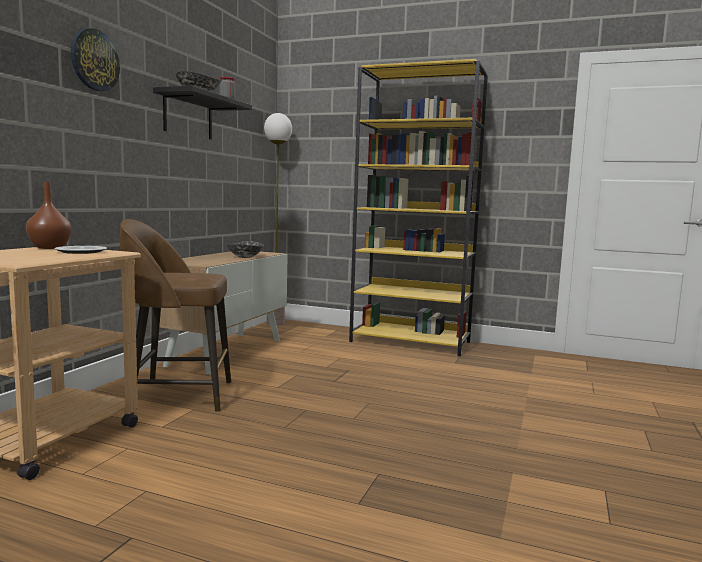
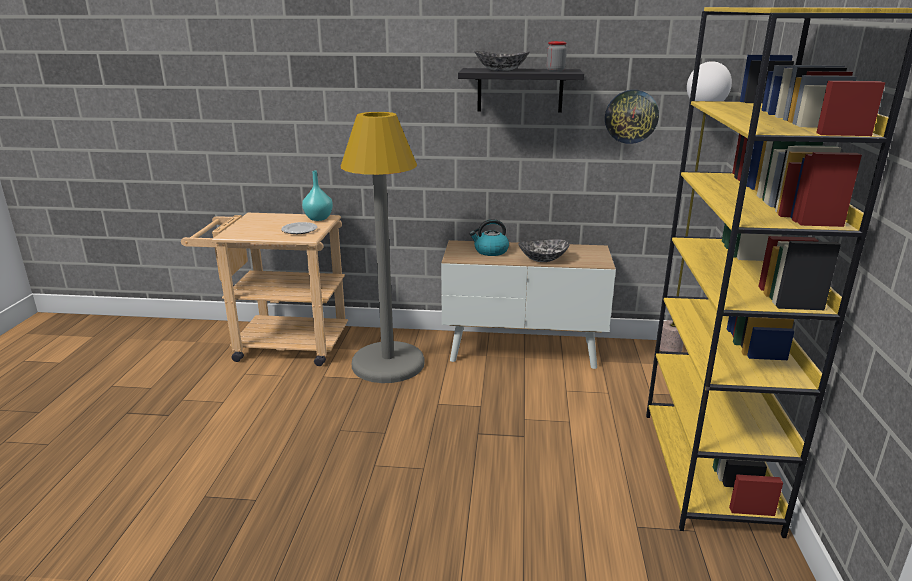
camera: 75 degrees right, 15 degrees up
(50, 247) = (319, 218): brown vase -> turquoise vase
(94, 60) = (387, 58): wall clock -> wall clock (631, 116)
(179, 396) = (388, 363): brown stool -> grey floor lamp
(205, 260) = (490, 251): none -> kettle

